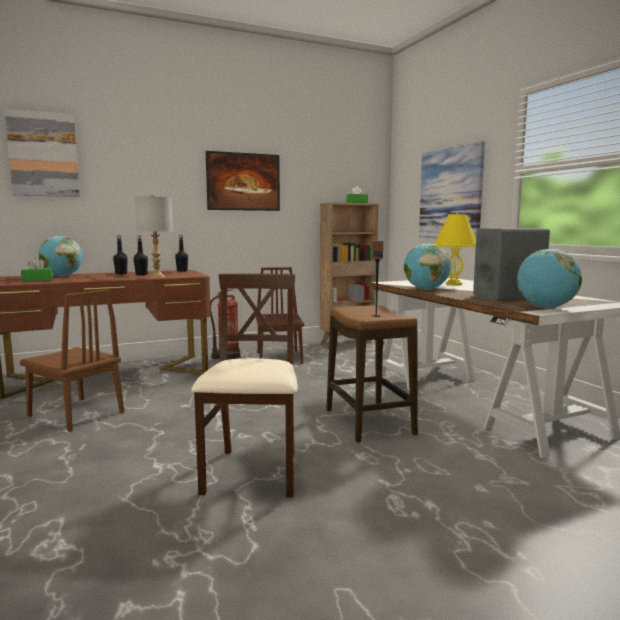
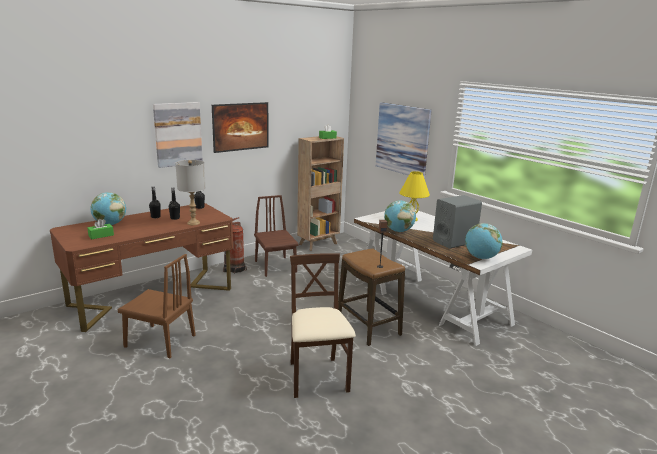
camera: 15 degrees left, 10 degrees up
(43, 154) = (82, 121): picture -> picture (178, 134)

